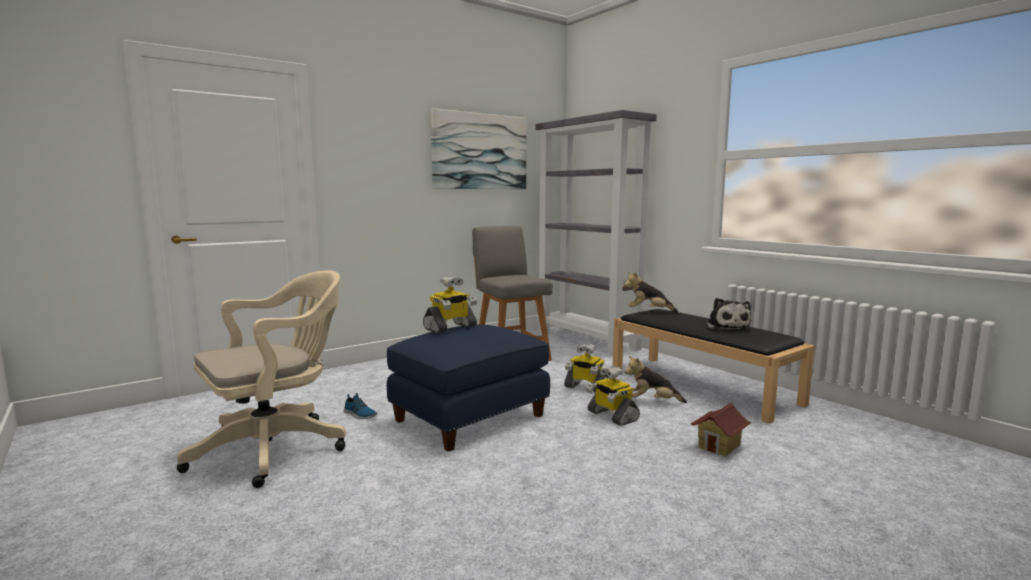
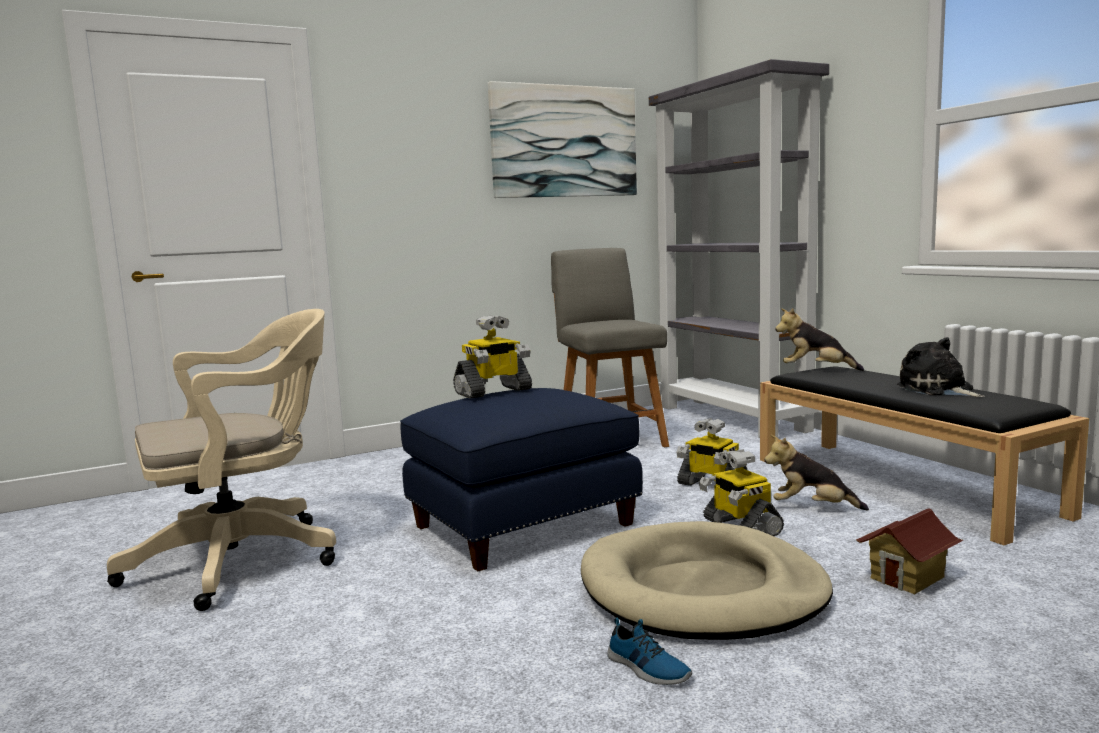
camera: 10 degrees right, 0 degrees up
(359, 414) = (370, 517): shoe -> shoe (647, 669)
(598, 459) = (702, 590): none -> beige dog bed
(726, 326) = (937, 390): plush toy -> plush toy turned 150 degrees clockwise

